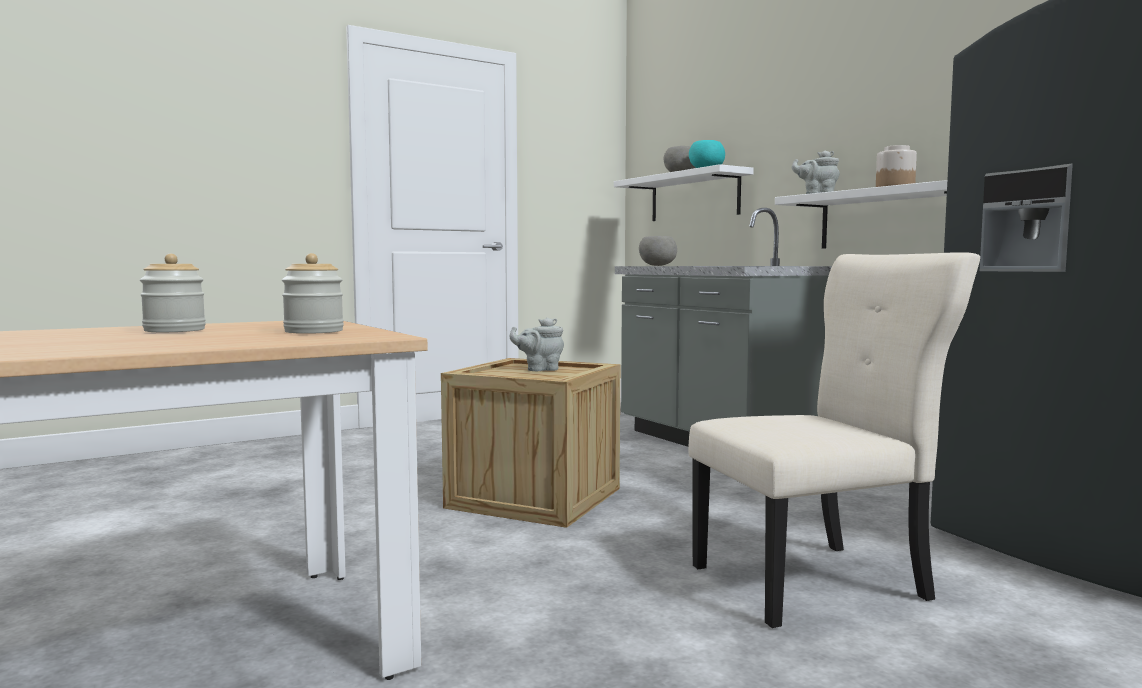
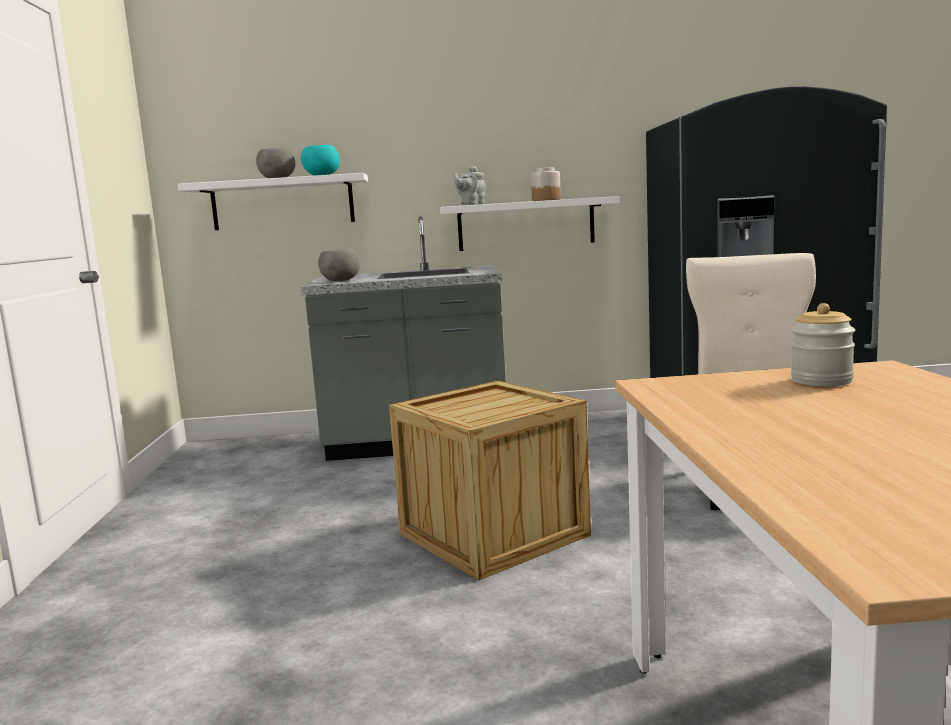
camera: 60 degrees left, 5 degrees up
(174, 330) = (788, 417): jar -> none
(539, 369) = (473, 403): grey teapot -> none

